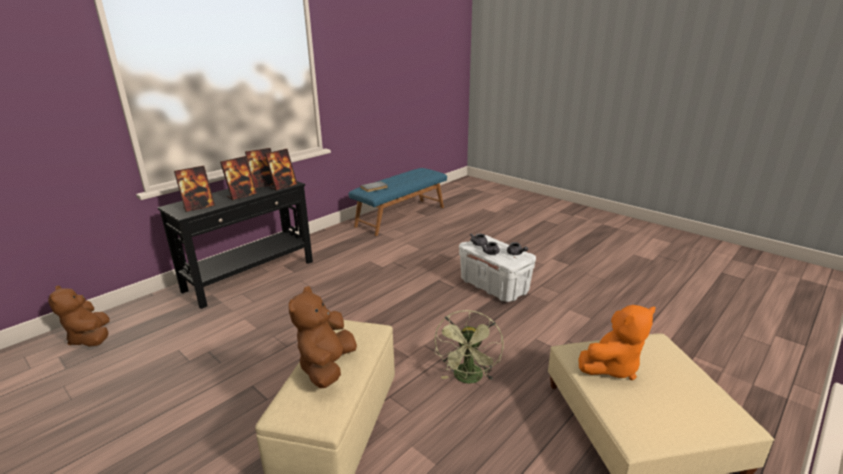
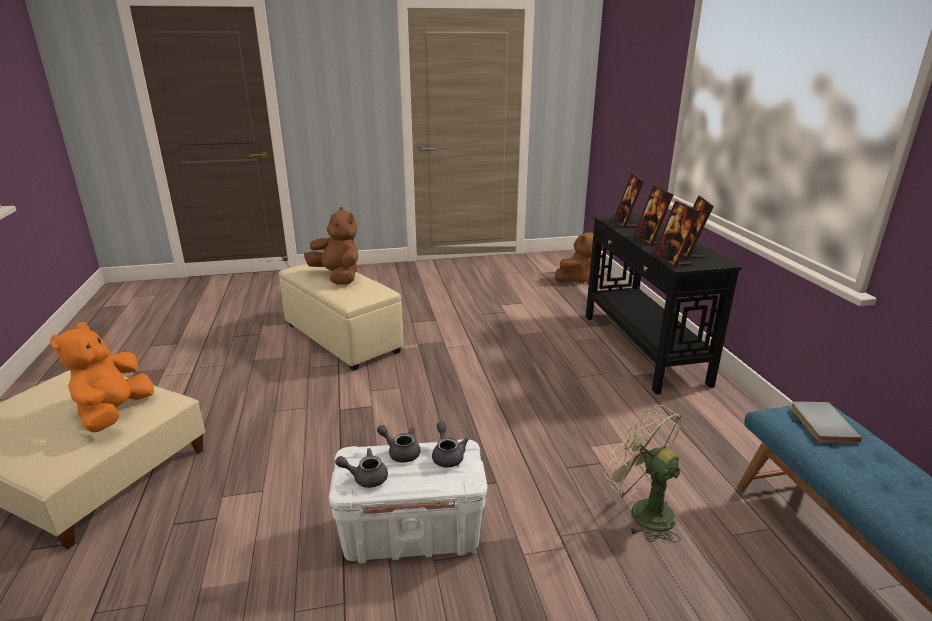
camera: 125 degrees right, 0 degrees up
(91, 338) = (576, 279): brown plush toy -> brown plush toy turned 135 degrees clockwise
(468, 379) = (292, 409): green fan -> green fan (642, 511)

